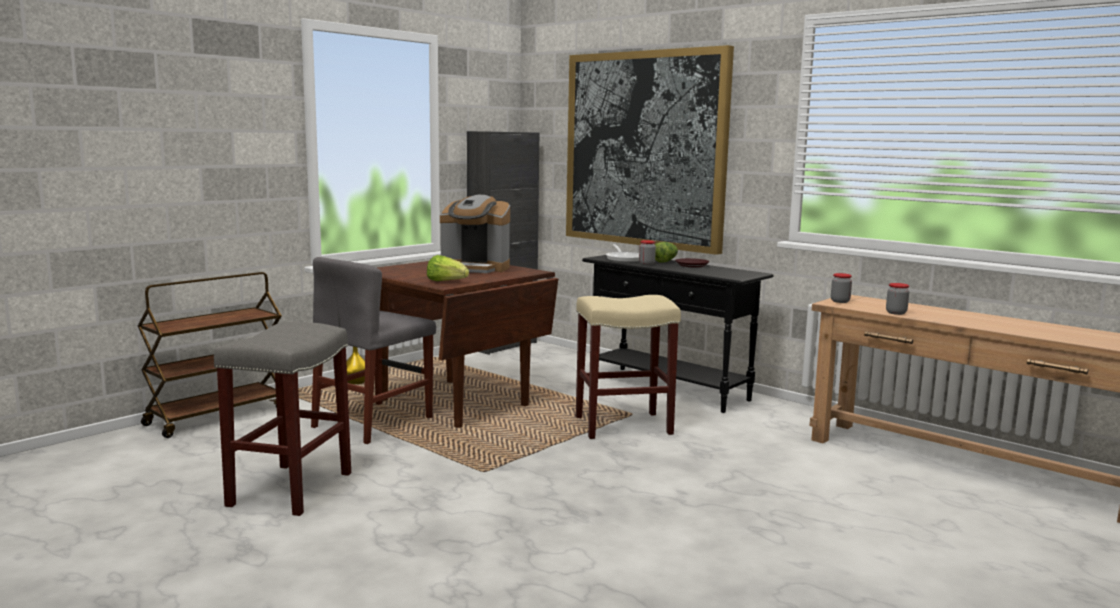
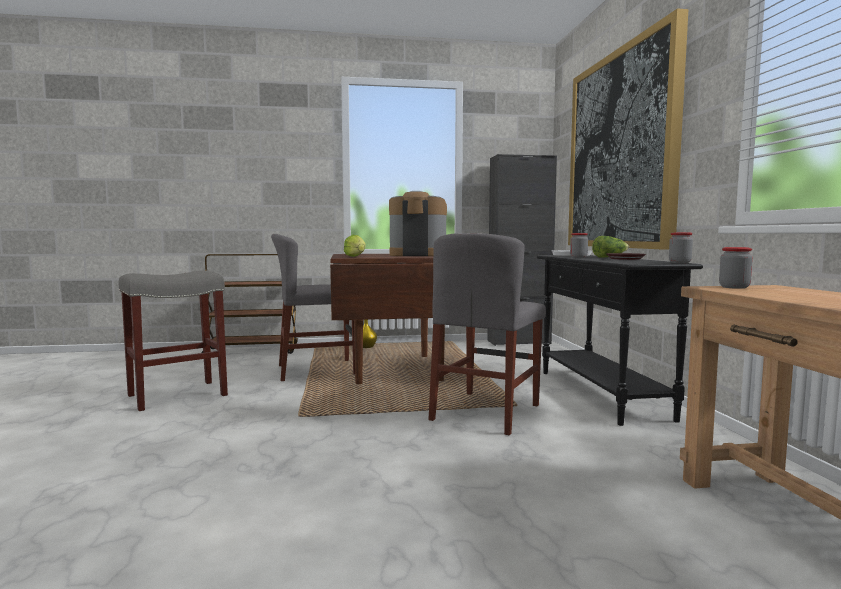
camera: 40 degrees right, 5 degrees down
(475, 268) = (417, 255): coffee machine -> coffee machine turned 135 degrees clockwise
(622, 426) = (486, 412): beige stool -> grey chair
(896, 313) = (789, 298): jar -> jar (679, 262)

